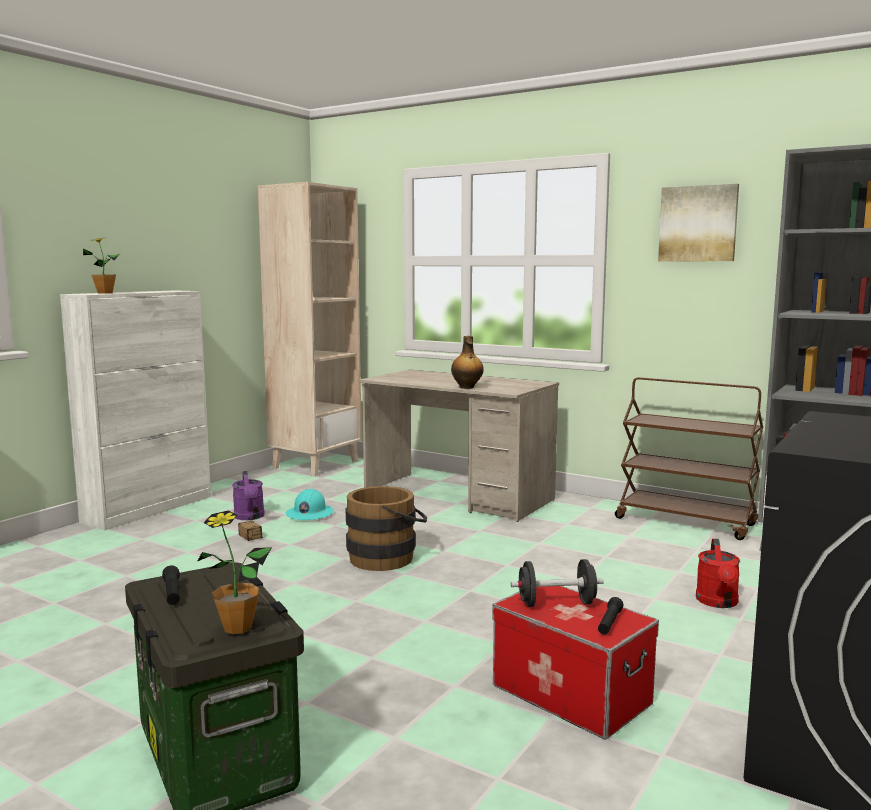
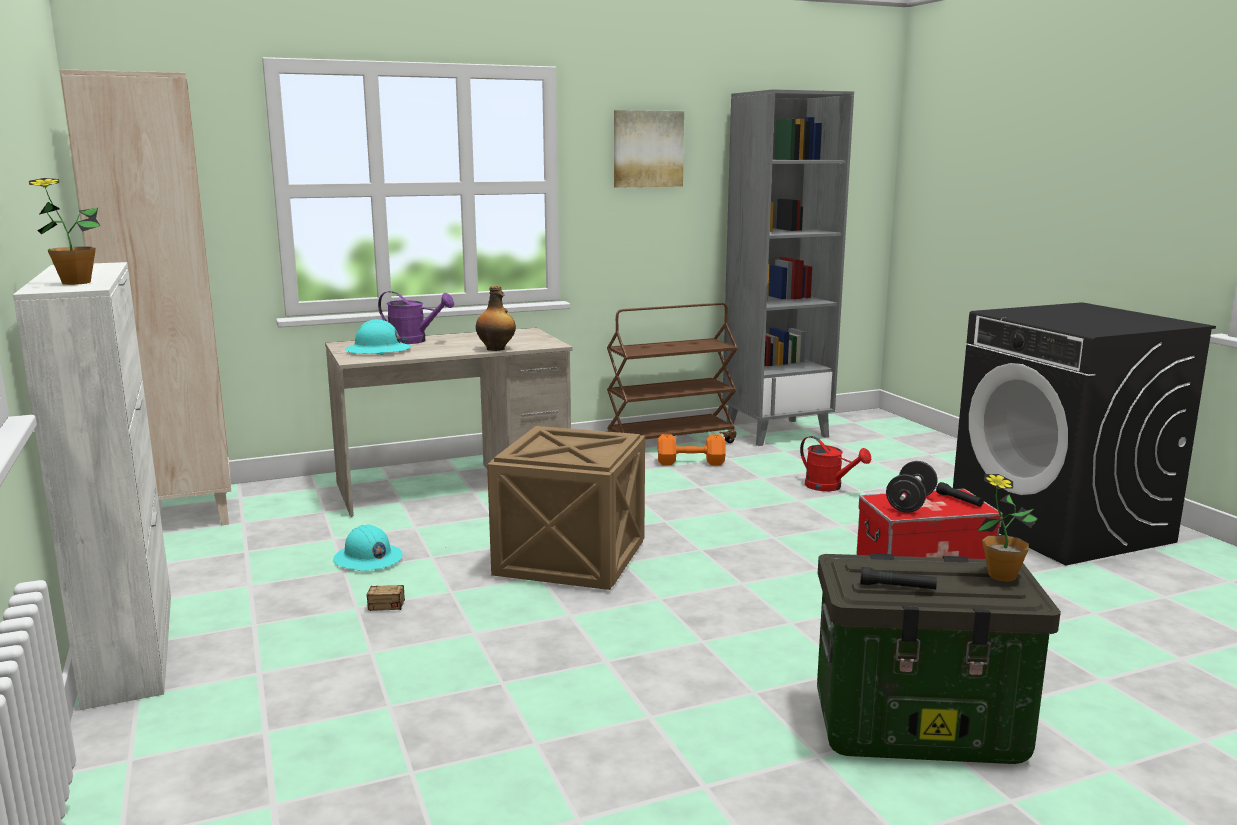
camera: 55 degrees left, 5 degrees up
(250, 517) = (311, 591): purple watering can -> purple watering can (414, 341)
(387, 558) = (572, 558): brown bucket -> crate
(408, 377) = (378, 350): none -> turquoise hard hat
(655, 540) = (692, 463): none -> orange dumbbell

